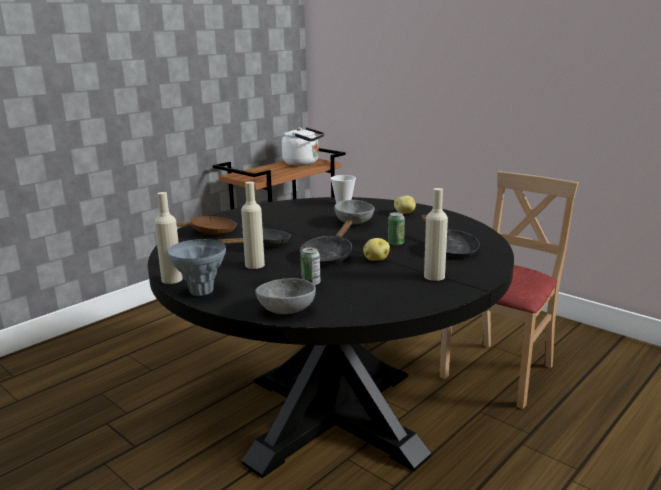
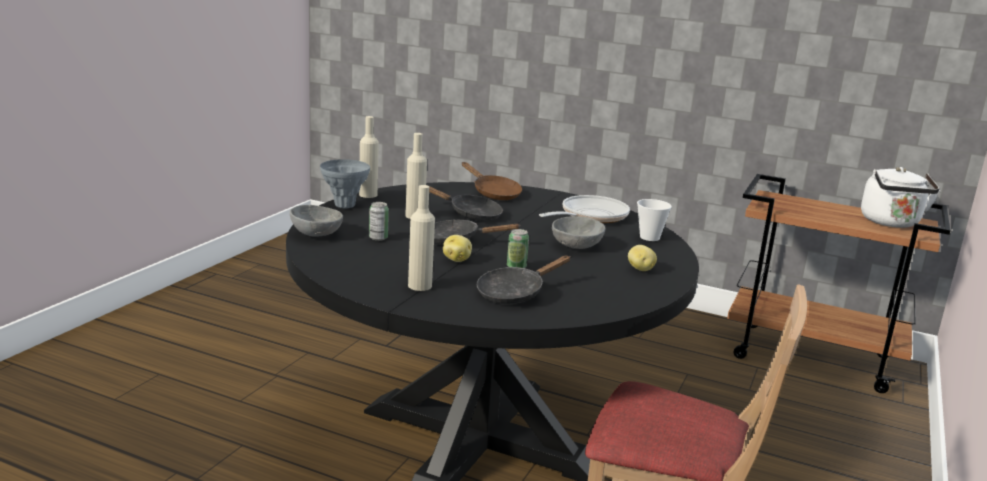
camera: 70 degrees right, 0 degrees up
(289, 211) = (590, 216): none -> frying pan

